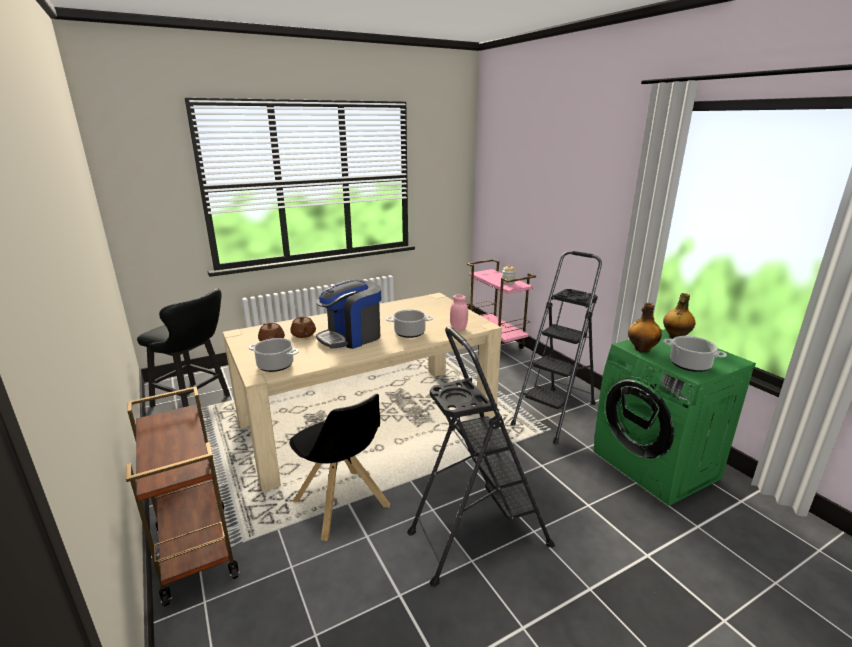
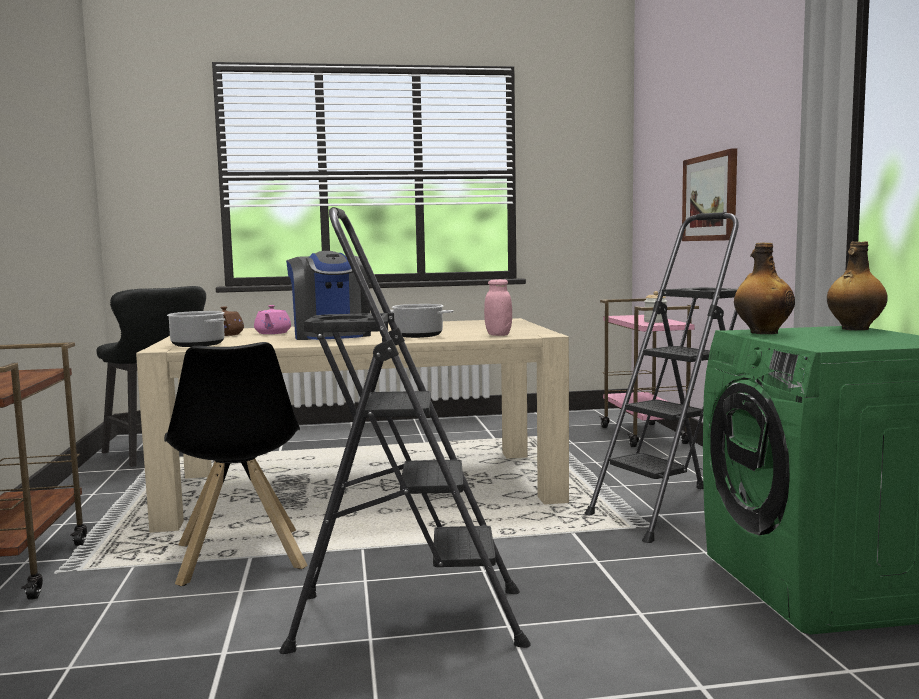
camera: 20 degrees right, 15 degrees down
(303, 335) = (272, 333): brown teapot -> pink teapot
(351, 337) = (331, 335): coffee machine -> coffee machine turned 90 degrees counterclockwise
(546, 212) = (710, 198): none -> picture
(690, 365) = (835, 342): cooking pot -> none

